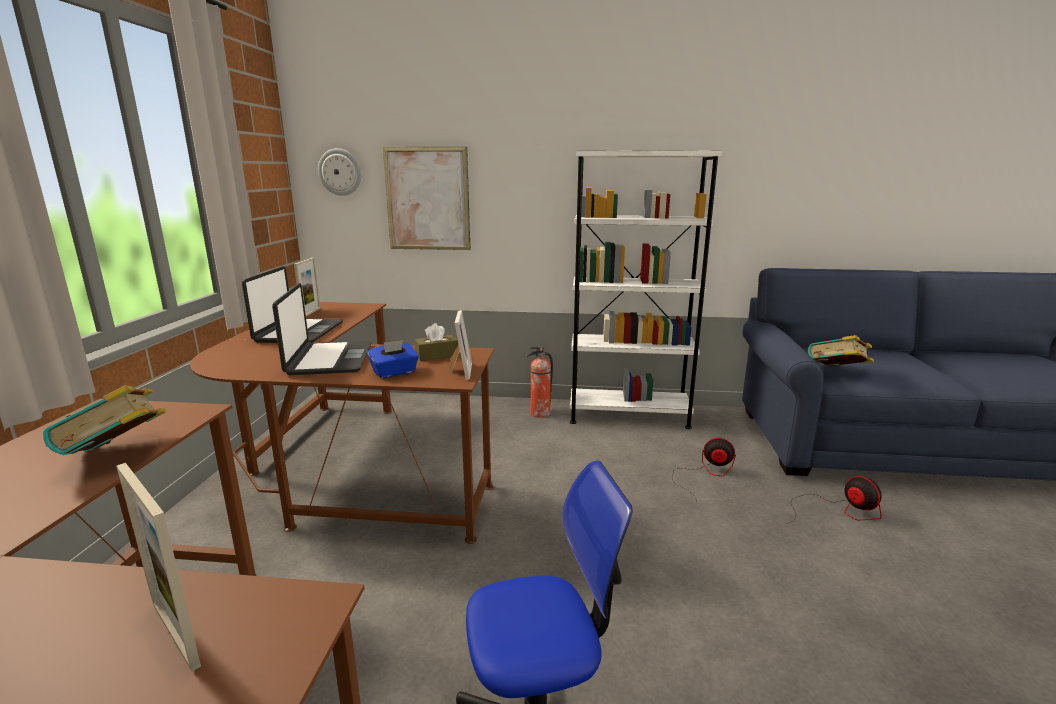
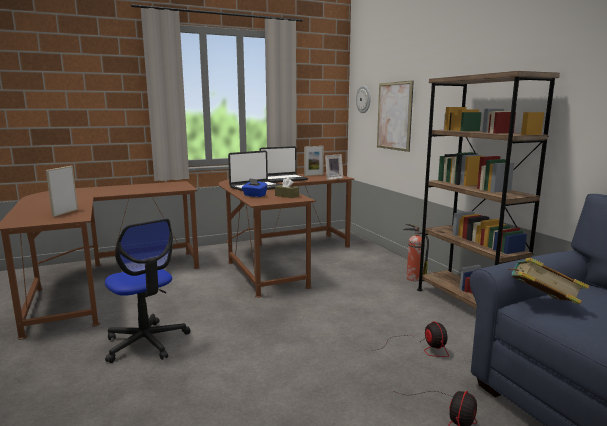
camera: 60 degrees right, 5 degrees down
(118, 455) = (148, 190): book -> none
(460, 371) = (270, 201): picture frame -> picture frame (333, 178)
(628, 415) = (466, 304): white bookcase -> brown bookcase

